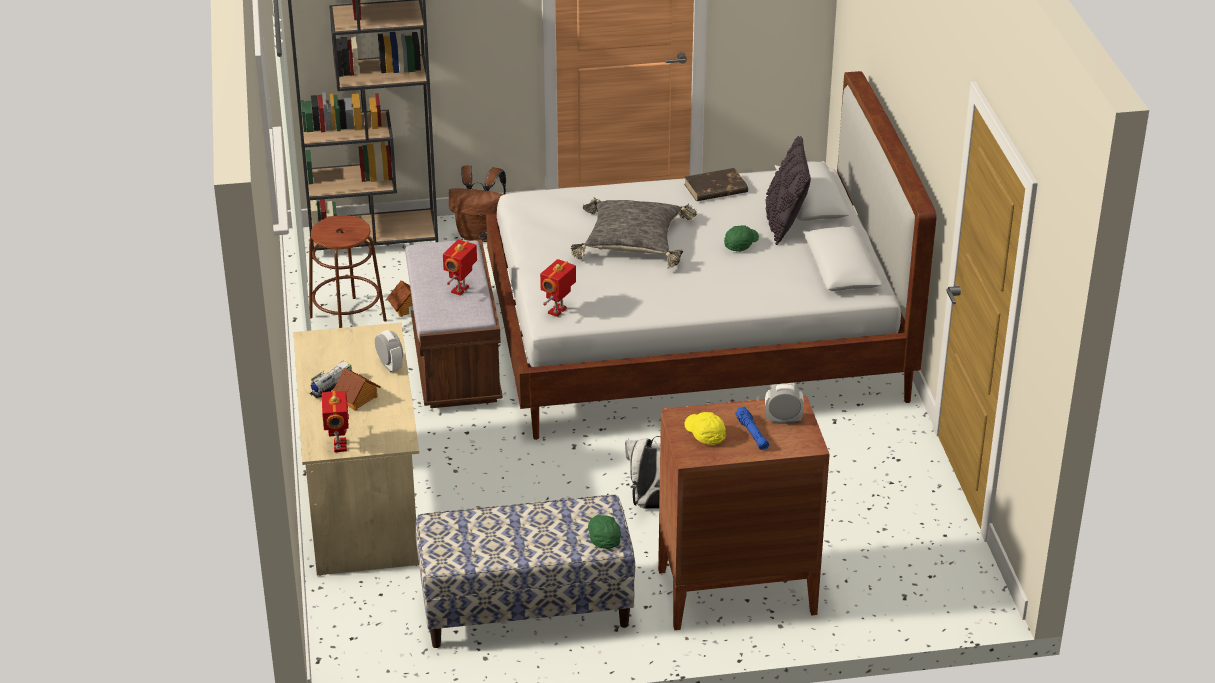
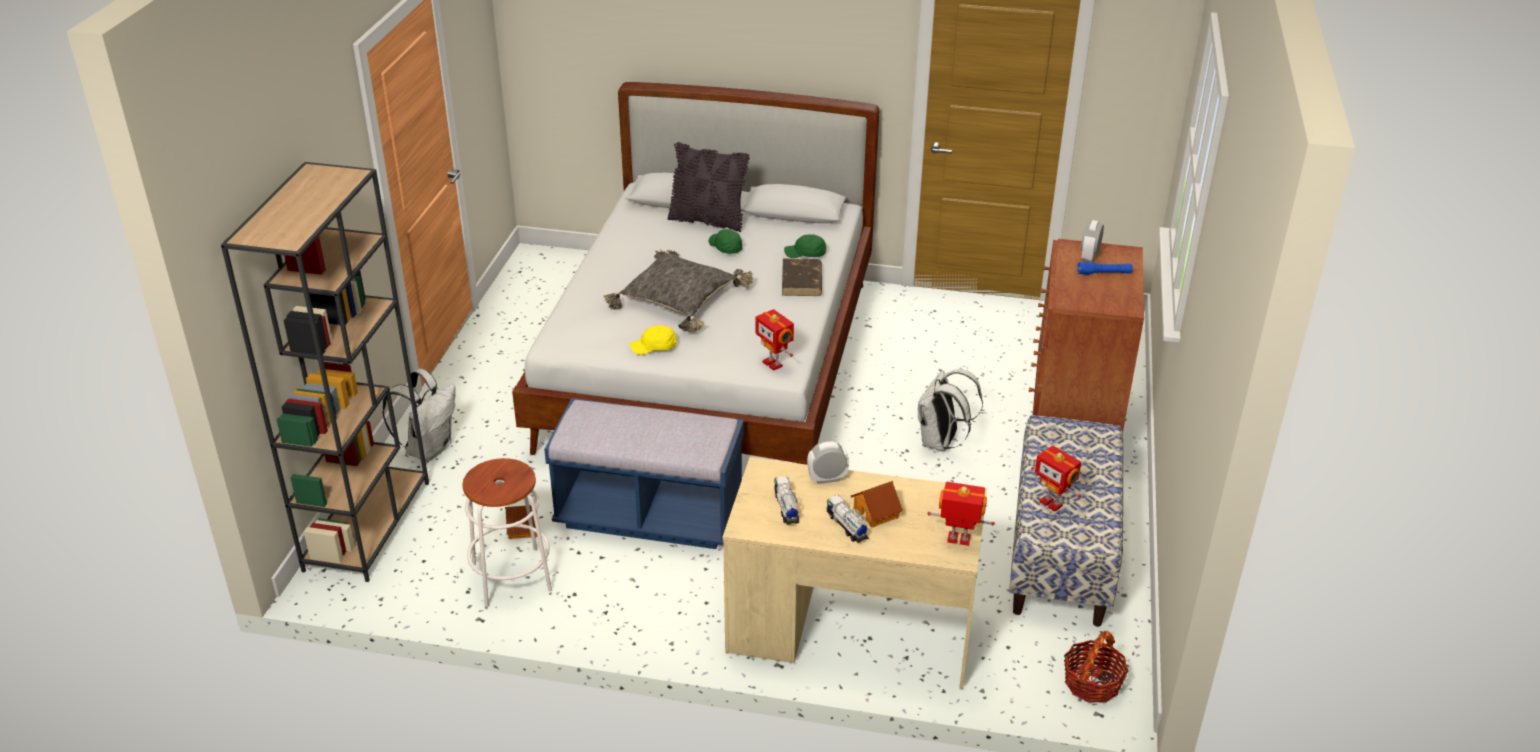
camera: 70 degrees left, 0 degrees up
(341, 353) = (786, 508): none -> toy truck
(348, 319) = (511, 577): brown stool -> white stool
(355, 651) = (1092, 683): none -> basket
(456, 364) = (650, 515): brown bench -> blue bench
(461, 290) = (667, 425): toy robot -> toy robot (1052, 503)
(481, 235) = (429, 449): brown backpack -> white backpack
(603, 536) = (1089, 435): green cap -> green cap (805, 254)
(704, 434) = (1096, 295): yellow cap -> yellow cap (654, 347)
(715, 189) = (625, 239): brown book -> brown book (801, 281)

